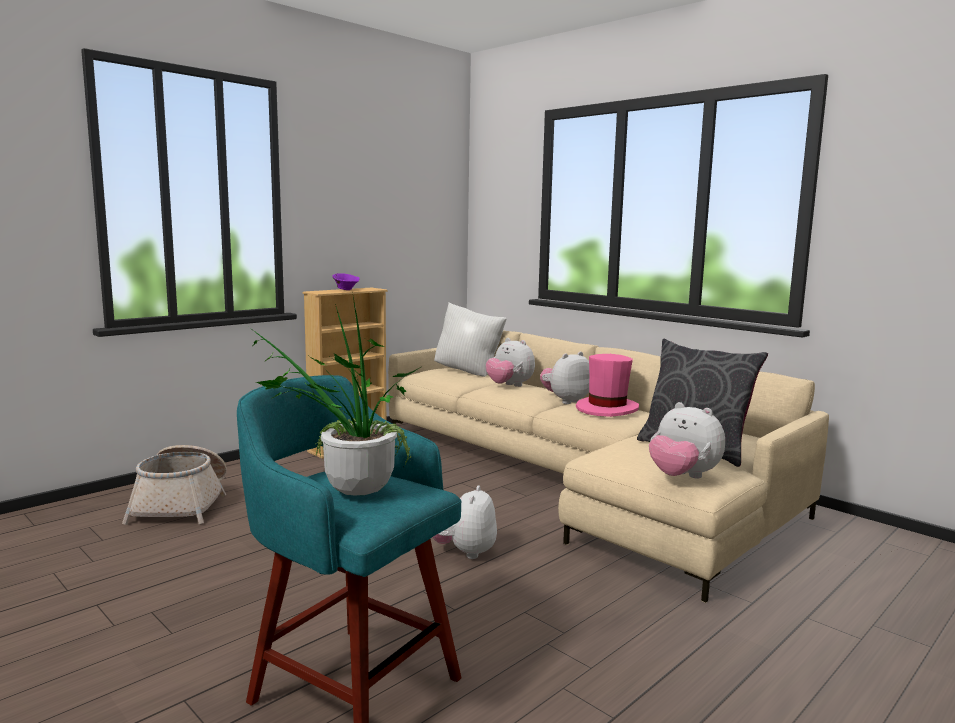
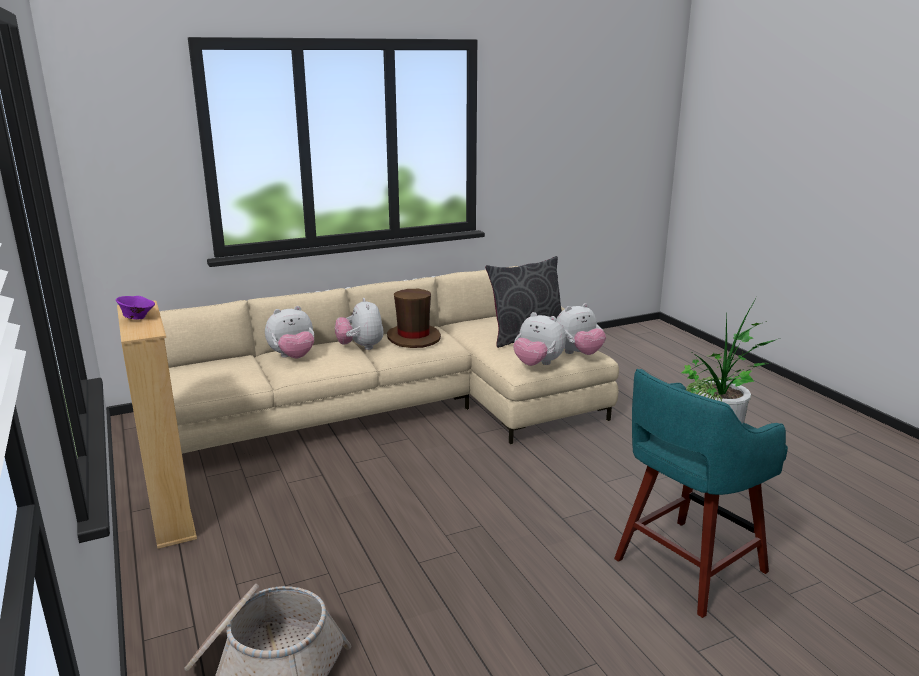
camera: 70 degrees left, 10 degrees up
(464, 552) = (504, 488): plush toy -> plush toy (537, 364)
(469, 372) = (207, 364): white pillow -> none
(607, 409) = (414, 338): pink hat -> brown hat

